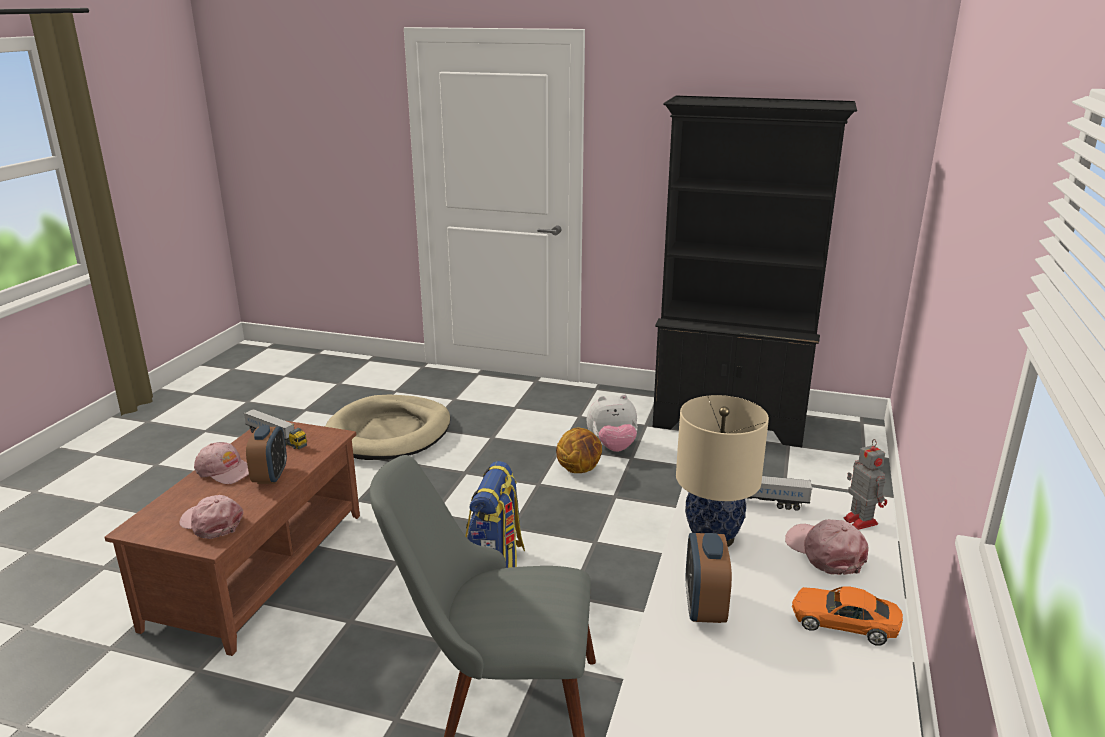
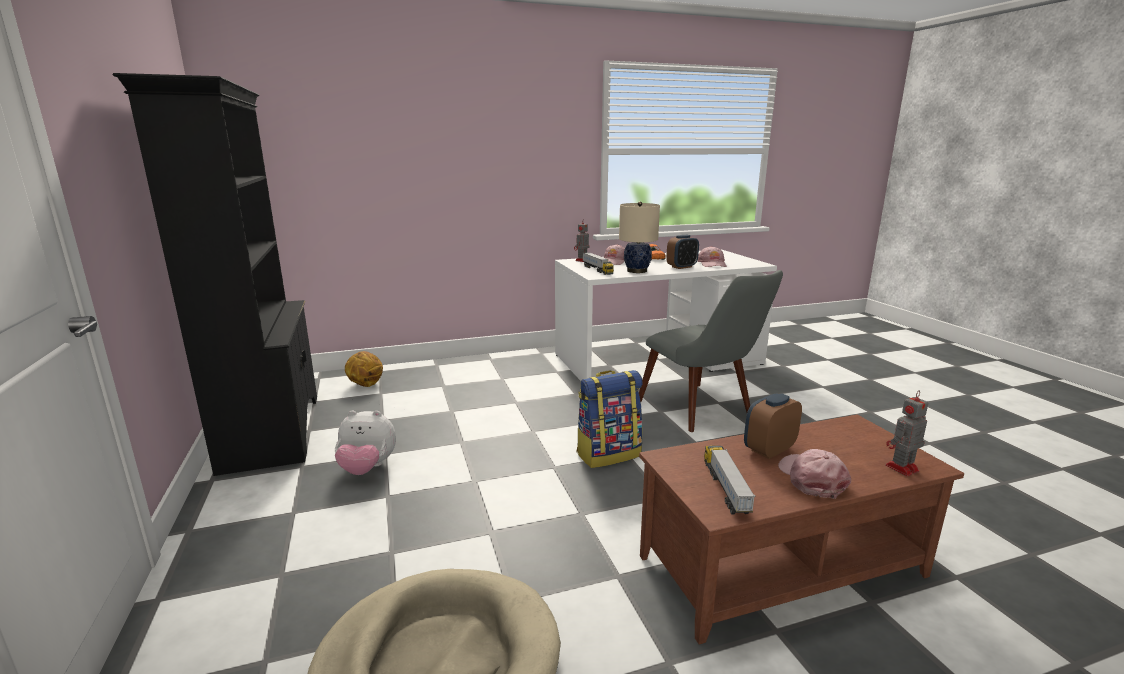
camera: 125 degrees left, 5 degrees down
(159, 512) = (901, 468): none -> toy robot
(212, 523) = (849, 437): pink cap -> pink cap (712, 264)
(579, 470) = (428, 470): basketball -> basketball (365, 385)
(612, 447) = (367, 468): plush toy -> plush toy turned 135 degrees clockwise

